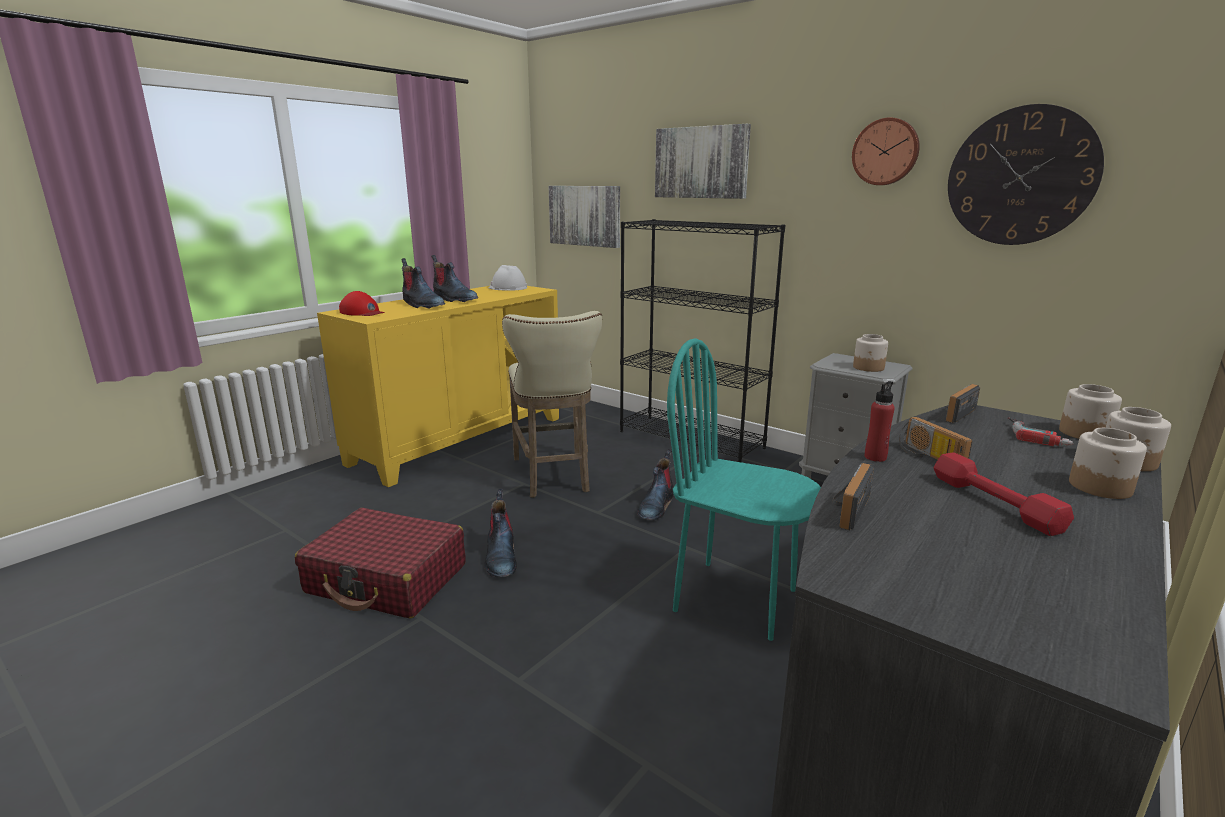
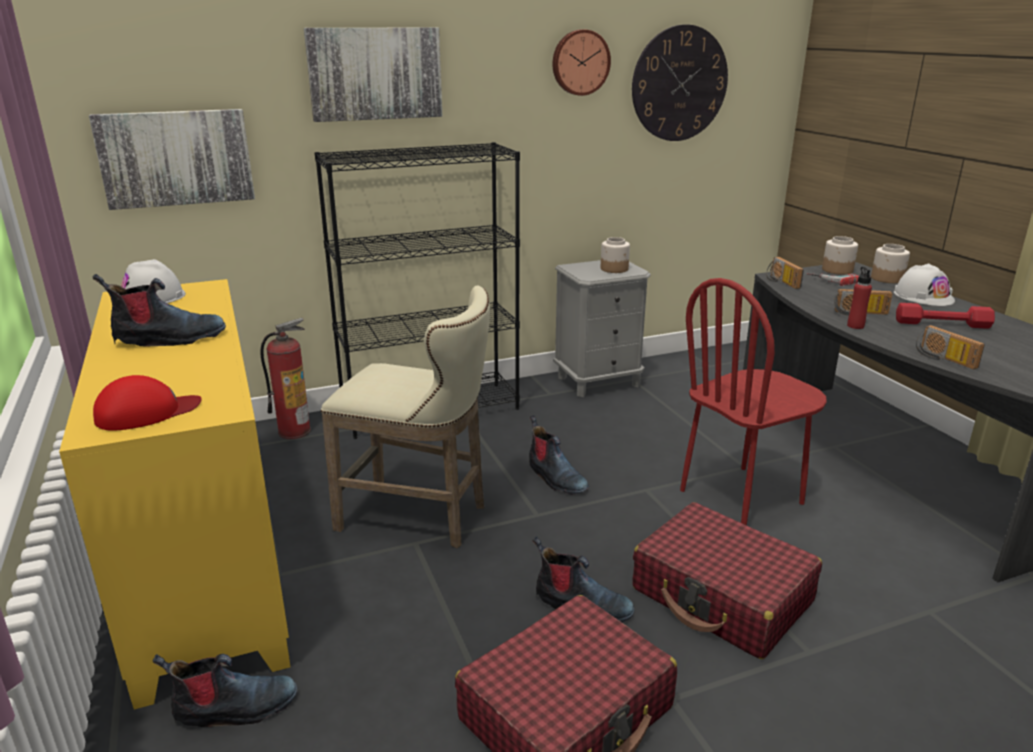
camera: 60 degrees left, 5 degrees up
(422, 305) = (171, 364): boot -> boot (234, 709)
(563, 617) = (722, 596): none -> red suitcase
(606, 415) = (294, 431): none -> fire extinguisher
(735, 599) = (742, 497): turquoise chair -> red chair
(1100, 487) = (923, 296): jar -> white hard hat

